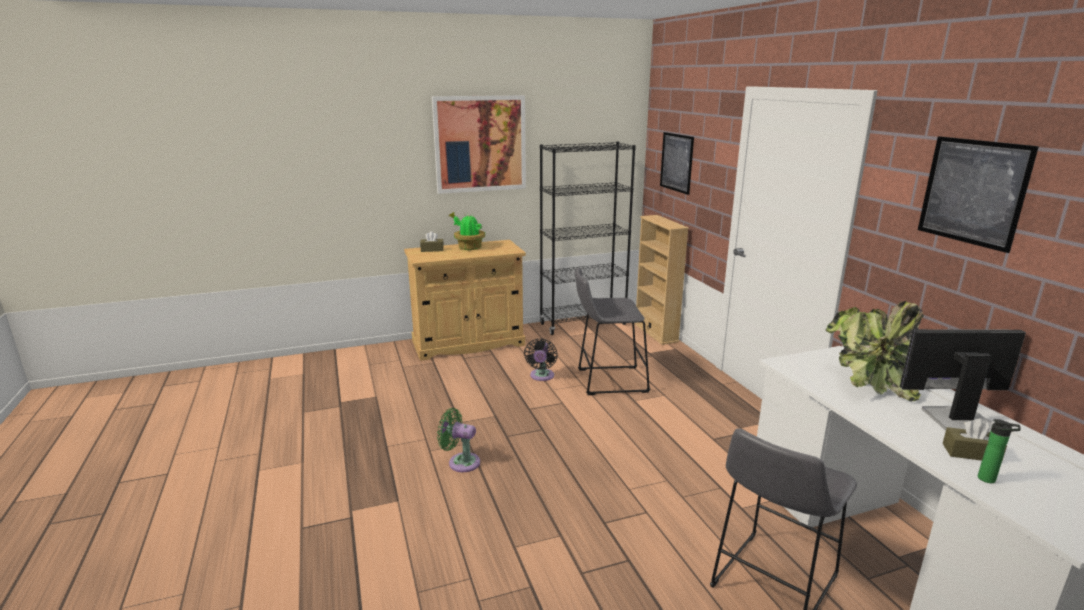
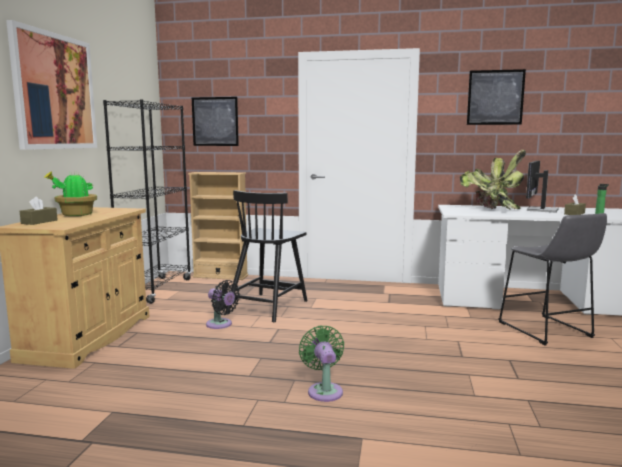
camera: 60 degrees left, 10 degrees down
(461, 462) = (324, 390): green fan -> green fan turned 120 degrees clockwise
(608, 380) = (268, 307): grey stool -> black chair

